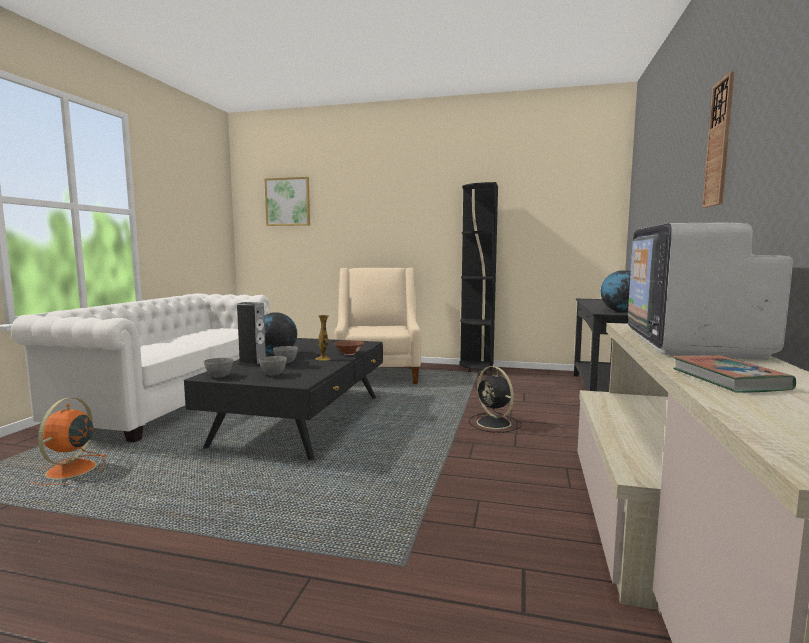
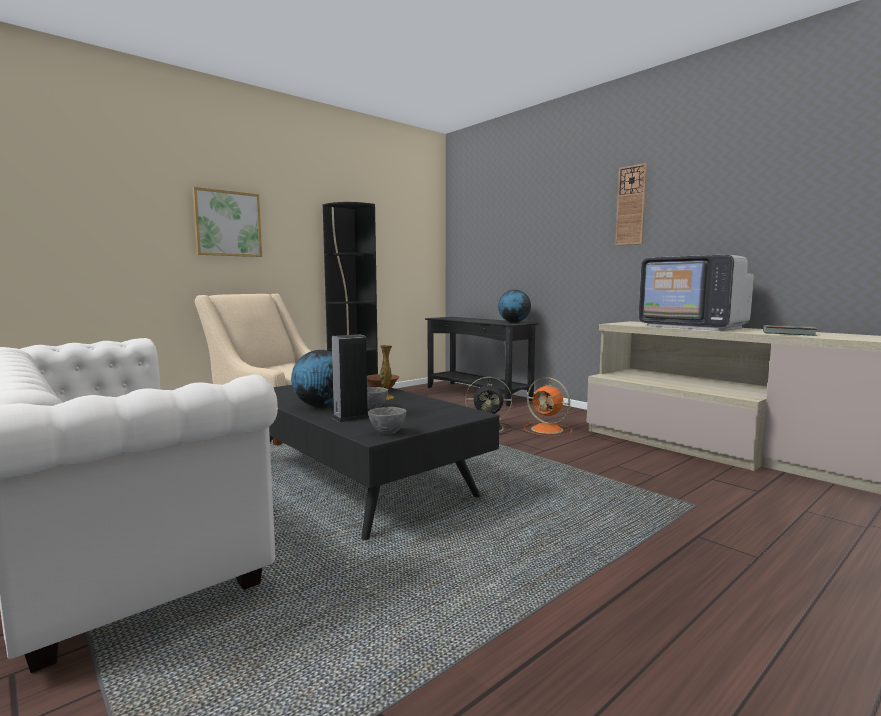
camera: 55 degrees left, 0 degrees up
(69, 471) = (301, 648): orange fan -> orange fan (548, 429)
(273, 374) = (421, 417): grey bowl -> none
(288, 202) = (58, 189): picture -> picture (228, 223)

